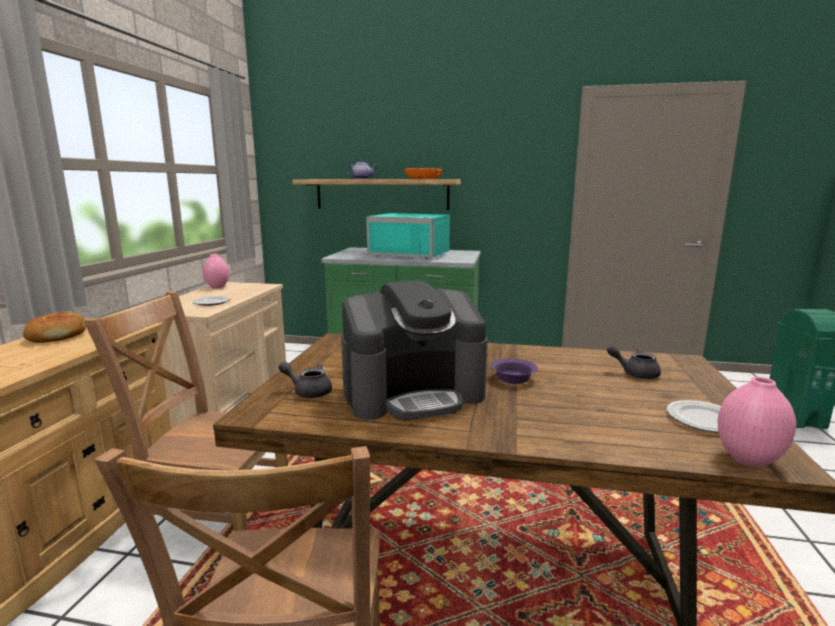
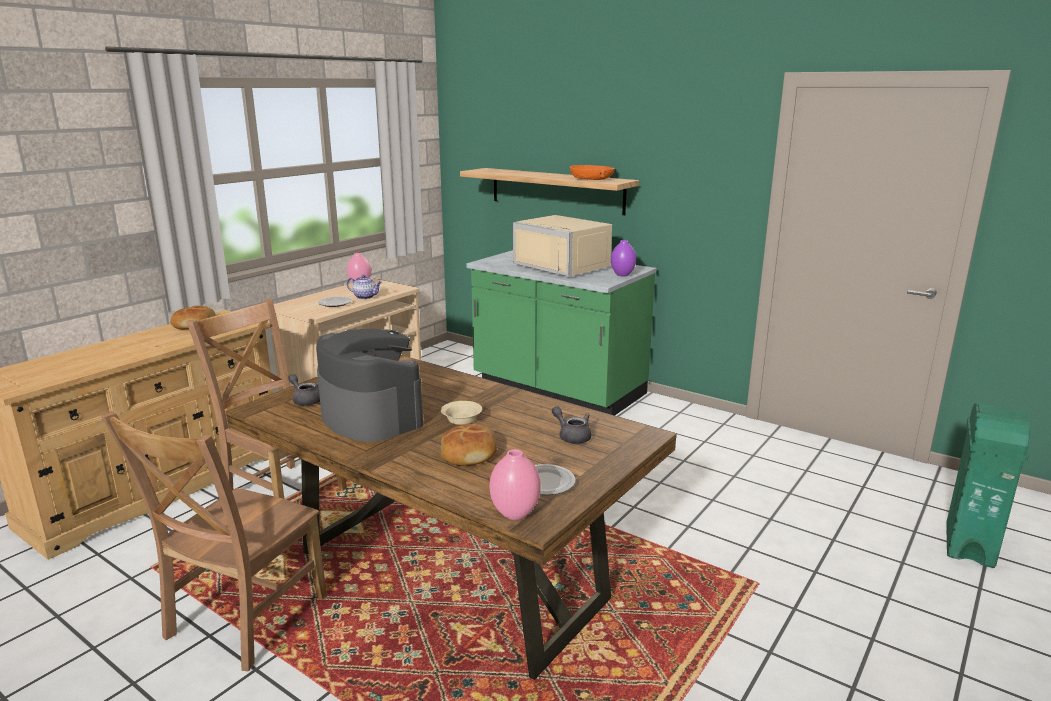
camera: 25 degrees right, 5 degrees up
(362, 179) = (531, 173): teapot -> teapot (365, 297)
(412, 254) = (566, 266): turquoise microwave -> beige microwave
(413, 393) = (371, 416): coffee machine -> coffee machine turned 135 degrees counterclockwise
(466, 255) = (622, 275): none -> purple vase
(511, 378) = (461, 419): purple bowl -> beige bowl
(582, 409) = (469, 454): none -> bread

